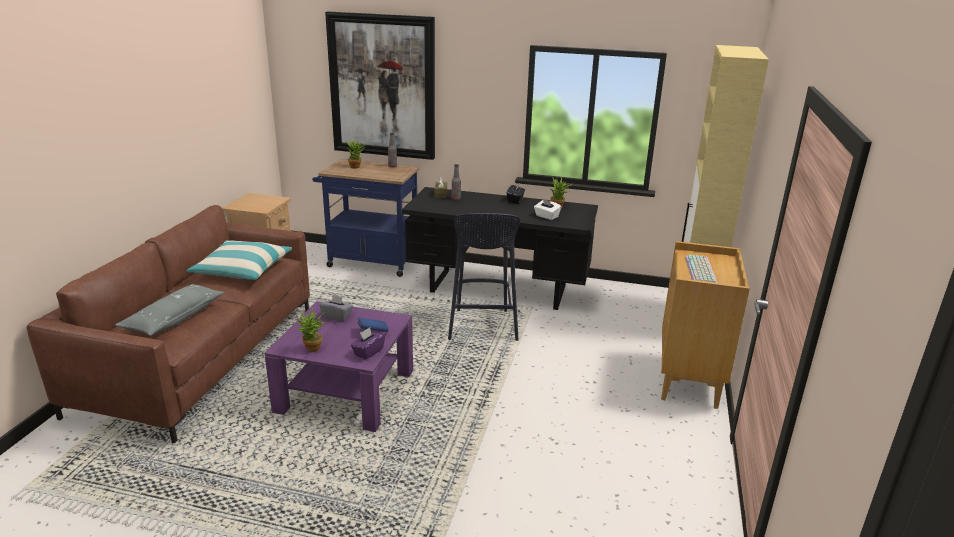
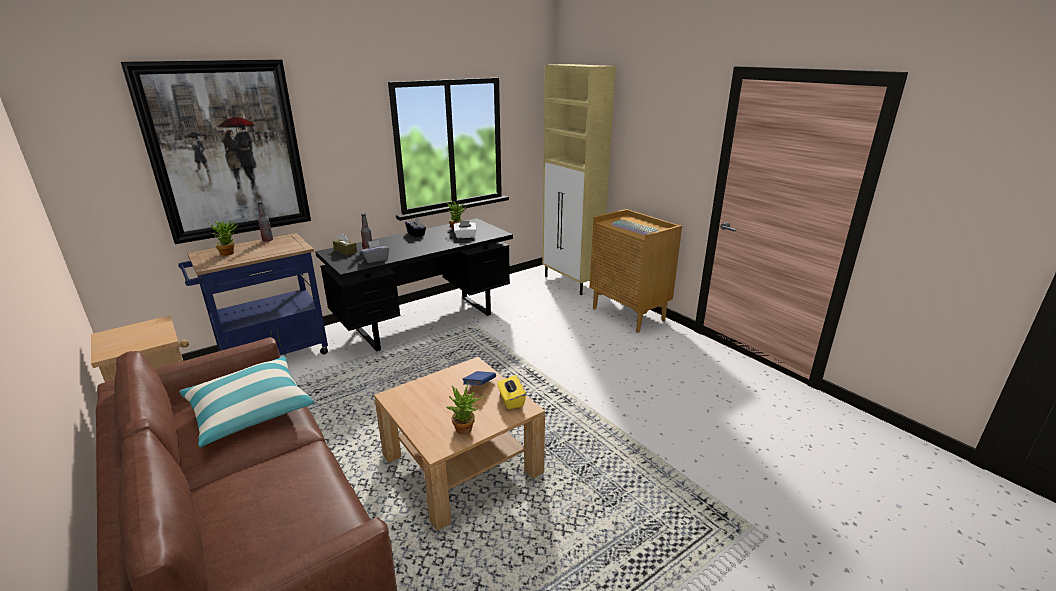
camera: 50 degrees left, 0 degrees up
(174, 318) = (281, 502): grey pillow -> none
(337, 316) = (423, 393): grey tissue box -> grey tissue box (376, 259)
(346, 391) = (461, 464): purple coffee table -> brown coffee table
(368, 352) = (511, 400): purple tissue box -> yellow tissue box
(482, 326) = (465, 352): grey stool -> none

